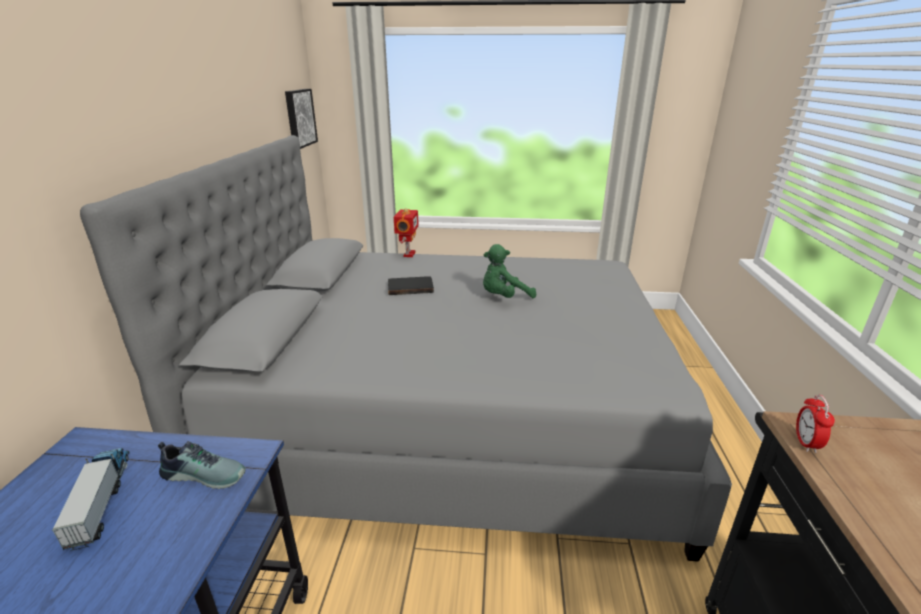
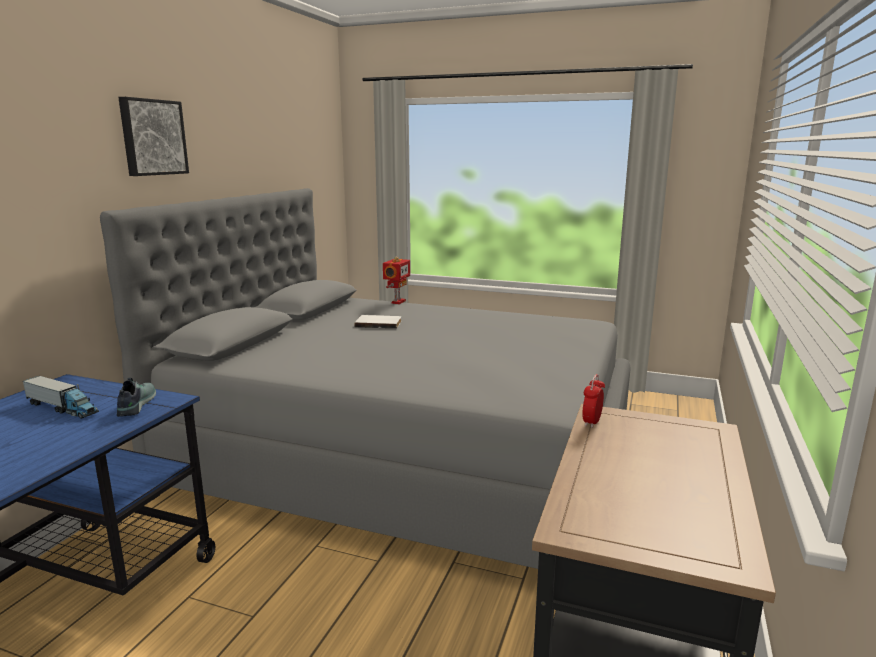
camera: 15 degrees right, 10 degrees down
(102, 499) = (62, 408): toy truck -> toy truck turned 120 degrees clockwise
(205, 473) = (135, 405): shoe -> shoe turned 120 degrees counterclockwise
(299, 118) = (323, 176): picture -> picture (152, 137)
(410, 287) = (379, 323): black book -> white book
(504, 297) = (459, 337): green plush toy -> none

